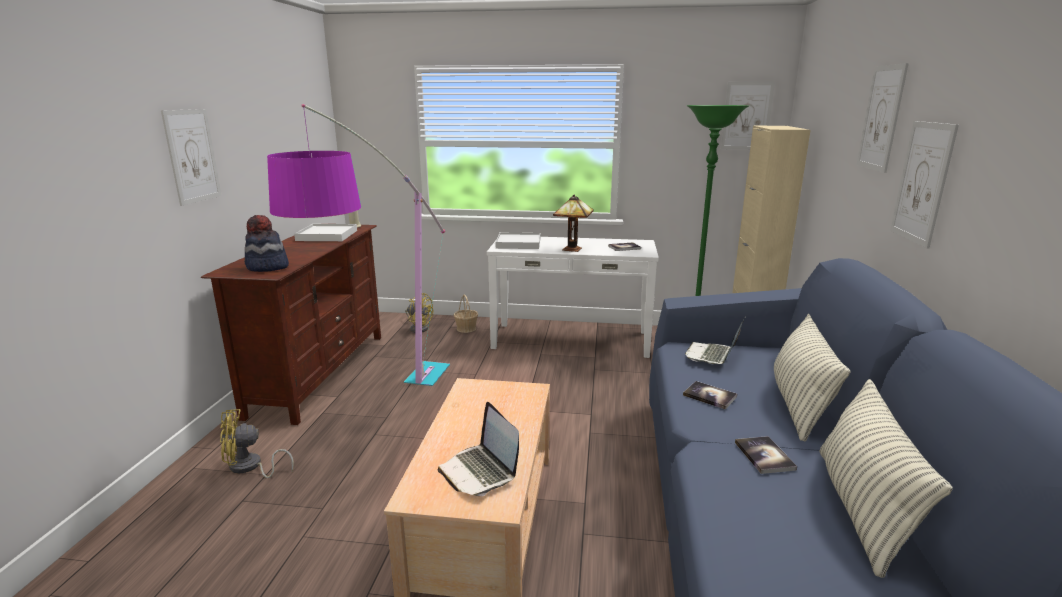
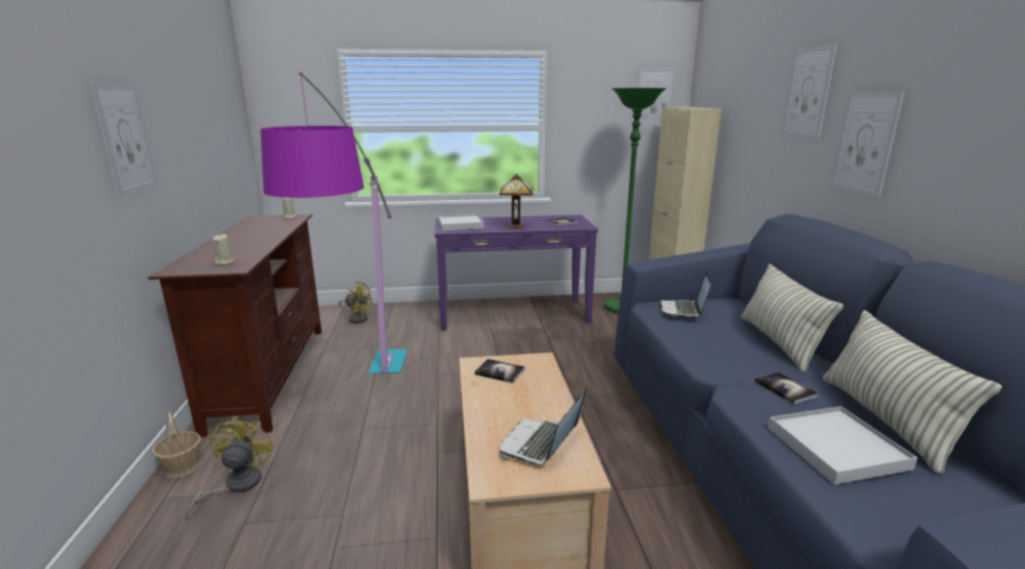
camera: 15 degrees left, 0 degrees up
(250, 467) = (235, 486): yellow fan -> yellow fan turned 120 degrees clockwise
(267, 267) = (224, 262): hat -> beige candle
(327, 235) = (266, 227): white tray -> white tray (837, 448)
(466, 328) = (407, 314): basket -> basket (182, 466)
(480, 471) = (541, 443): laptop -> laptop turned 75 degrees clockwise
(571, 340) = (513, 314): white console table -> purple console table
(709, 396) = (705, 344): book -> book (499, 372)

